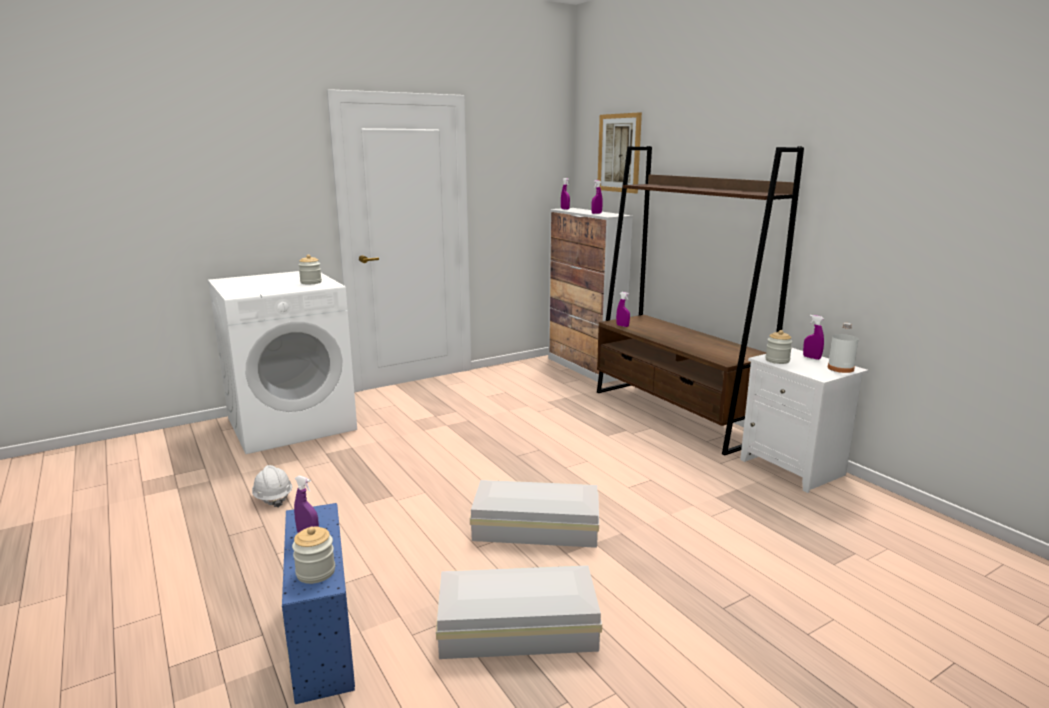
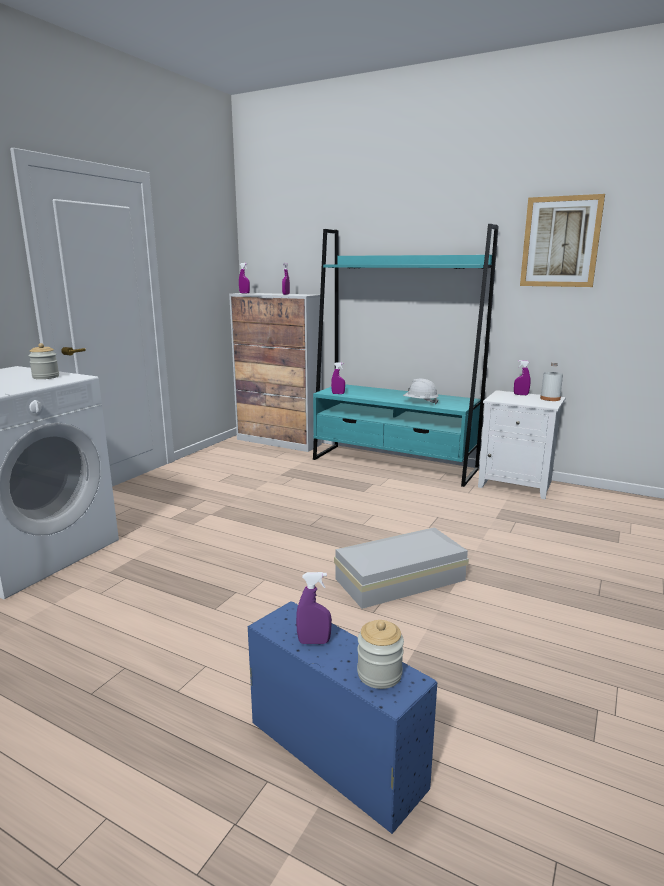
camera: 30 degrees left, 0 degrees up
(273, 497) = (99, 635): white hard hat -> white hard hat (420, 402)
(520, 629) = (493, 667): white storage box -> none
(619, 153) = (297, 238): picture -> picture (560, 242)
(675, 414) = (394, 464): brown bookcase -> turquoise bookcase
(777, 360) = (504, 399): jar -> none

